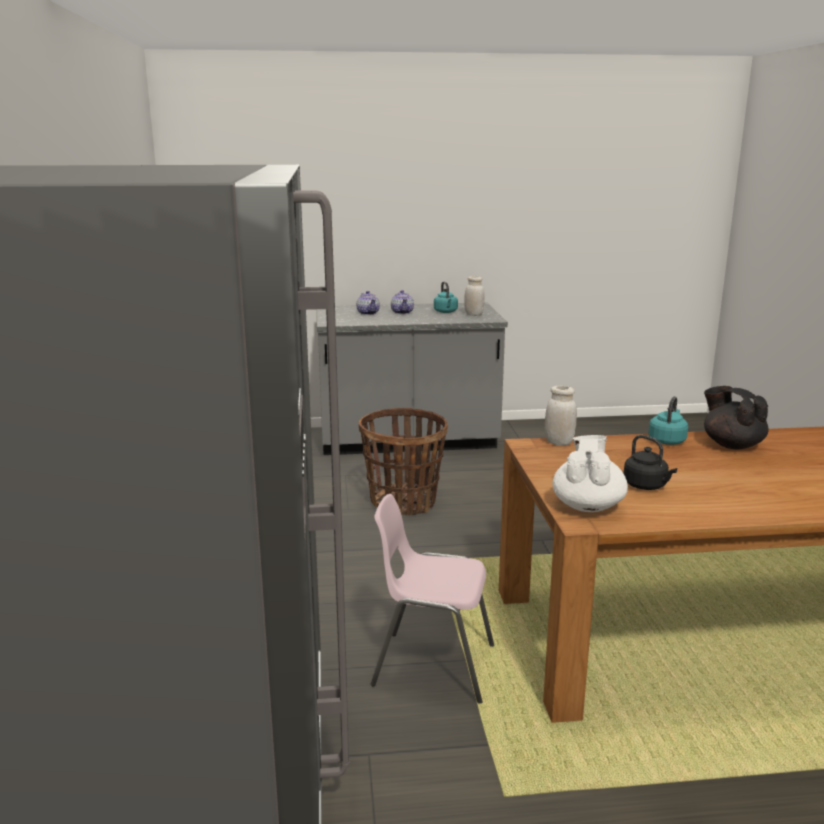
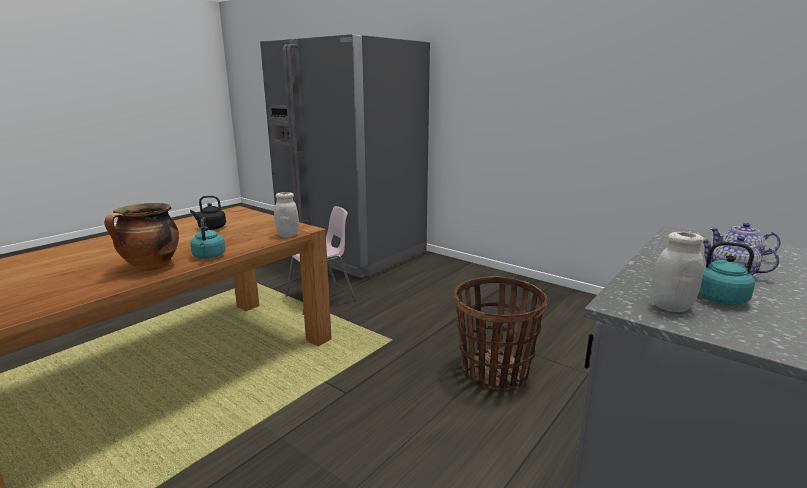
camera: 135 degrees right, 0 degrees up
(587, 506) = (237, 214): white teapot -> none
(731, 445) = (151, 267): black teapot -> cooking pot

